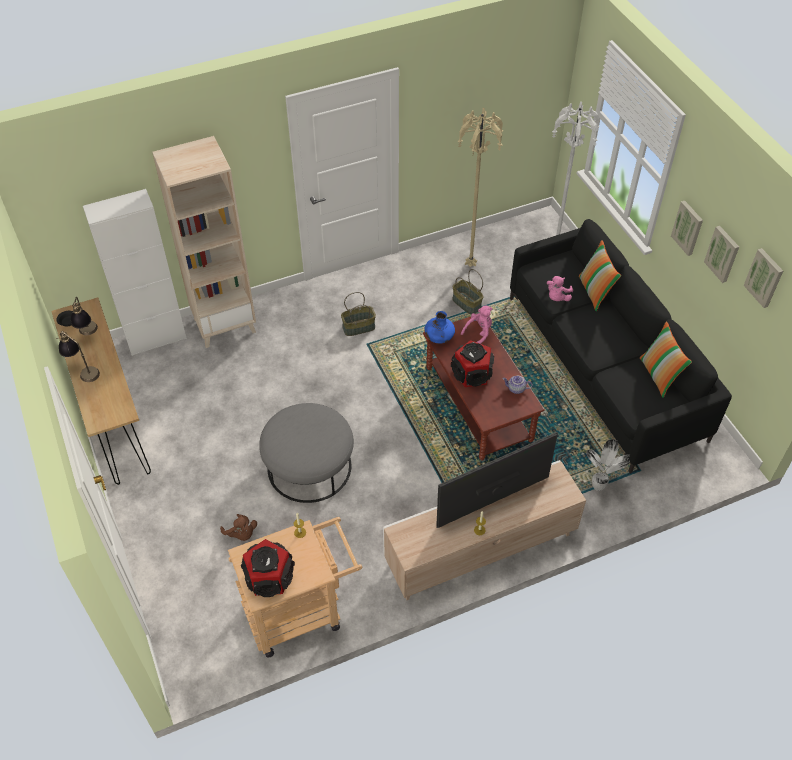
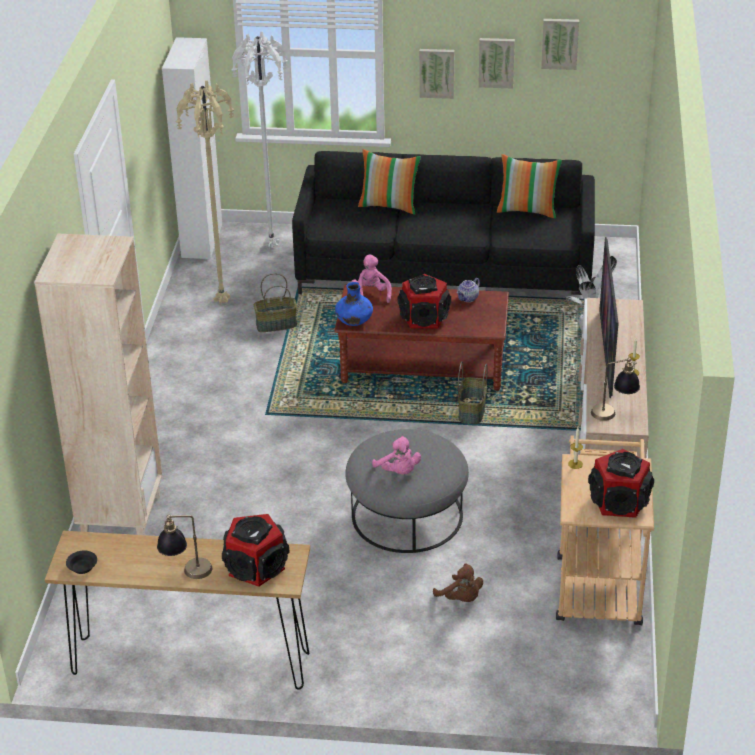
camera: 60 degrees left, 15 degrees down
(88, 334) = (124, 554): table lamp -> table lamp (613, 415)
(104, 401) = (257, 567): none -> speaker
(156, 338) = (83, 586): white cabinet -> white cabinet (202, 240)
(241, 534) = (461, 598): brown plush toy -> brown plush toy turned 60 degrees clockwise
(359, 327) = (234, 411): basket -> basket (471, 411)
(557, 297) = (375, 229): pink plush toy -> pink plush toy (398, 472)

